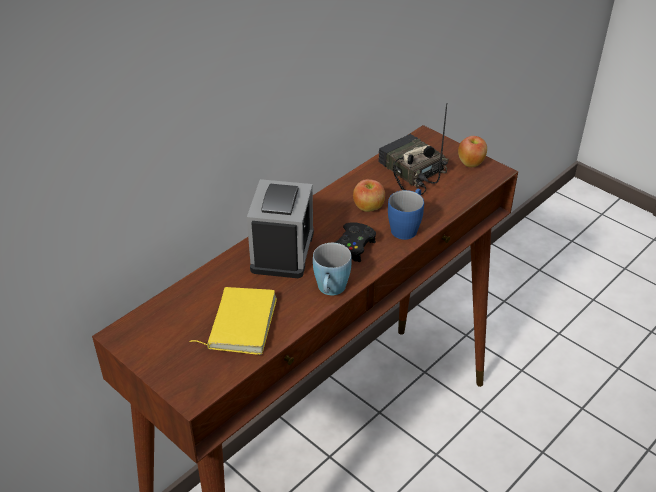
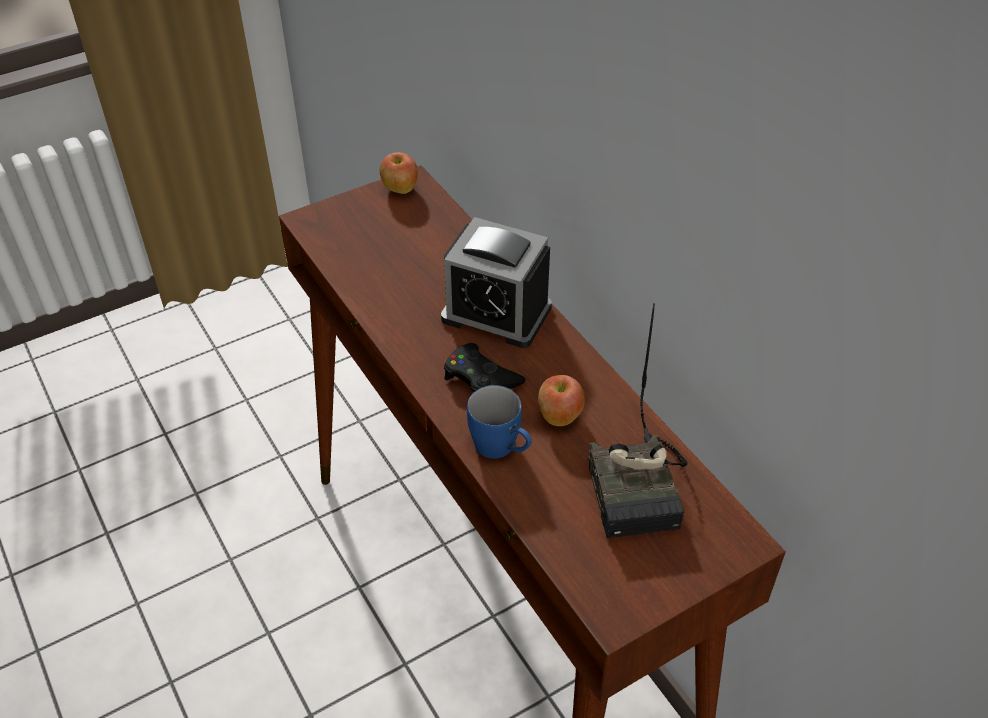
camera: 105 degrees right, 5 degrees up
(240, 323) = (388, 262): yellow book -> none
(330, 291) = (406, 343): blue mug -> none
(410, 171) = (640, 490): radio -> radio turned 105 degrees clockwise
(471, 163) = (646, 586): apple -> apple (400, 189)

